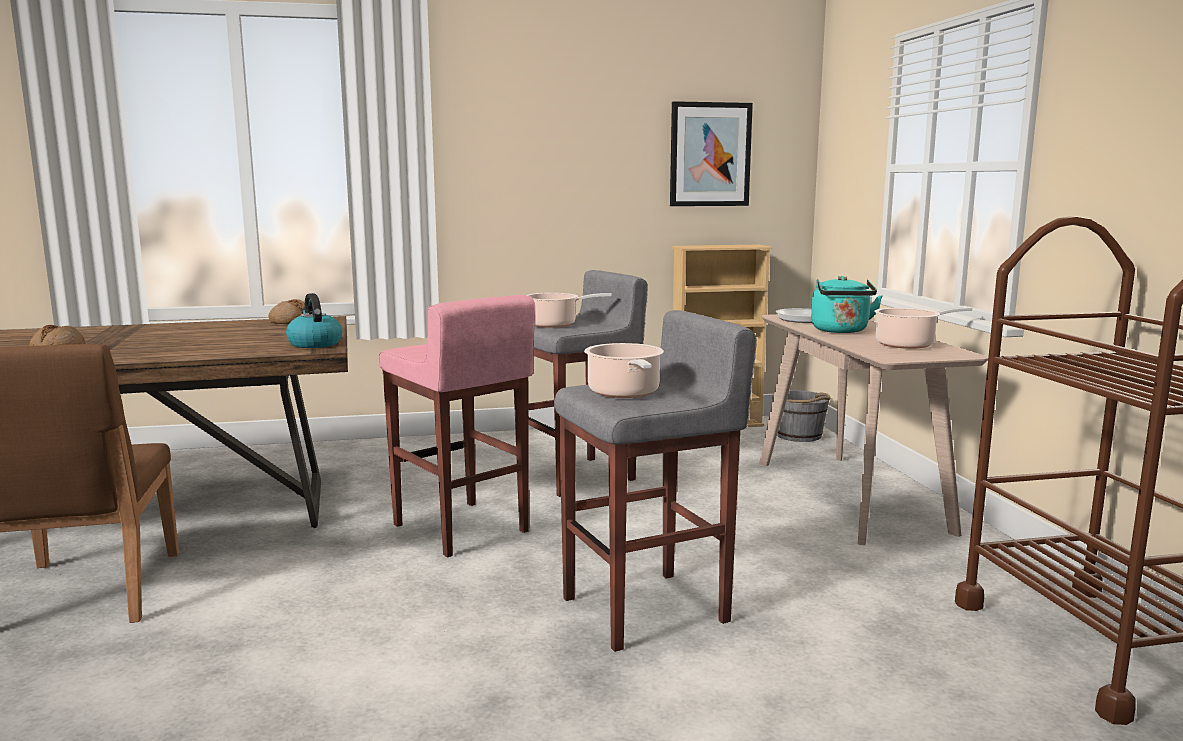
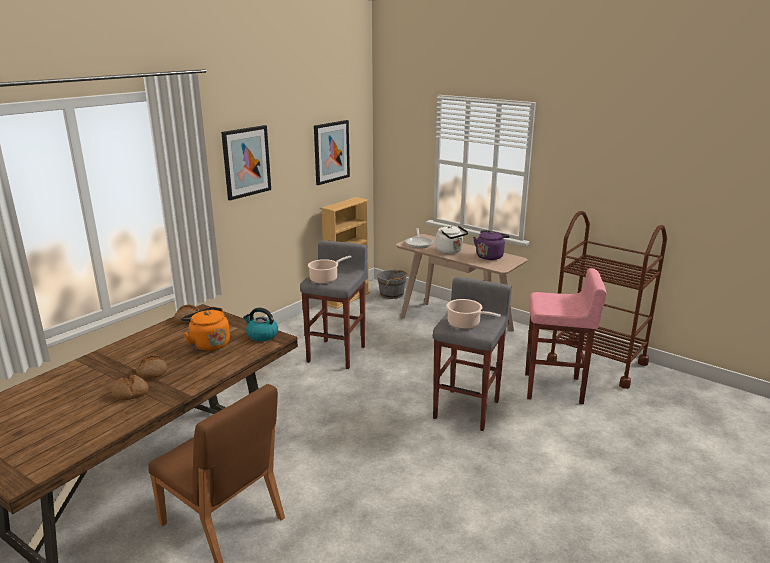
camera: 40 degrees left, 10 degrees up
(127, 344) = (152, 372): none -> bread
(242, 339) = (208, 344): none -> orange kettle
(460, 529) = (336, 405): pink stool -> pink stool (554, 389)
(523, 139) = (246, 162): none -> picture
(841, 331) = (450, 251): turquoise kettle -> white kettle
(908, 344) = (490, 256): cooking pot -> purple kettle

